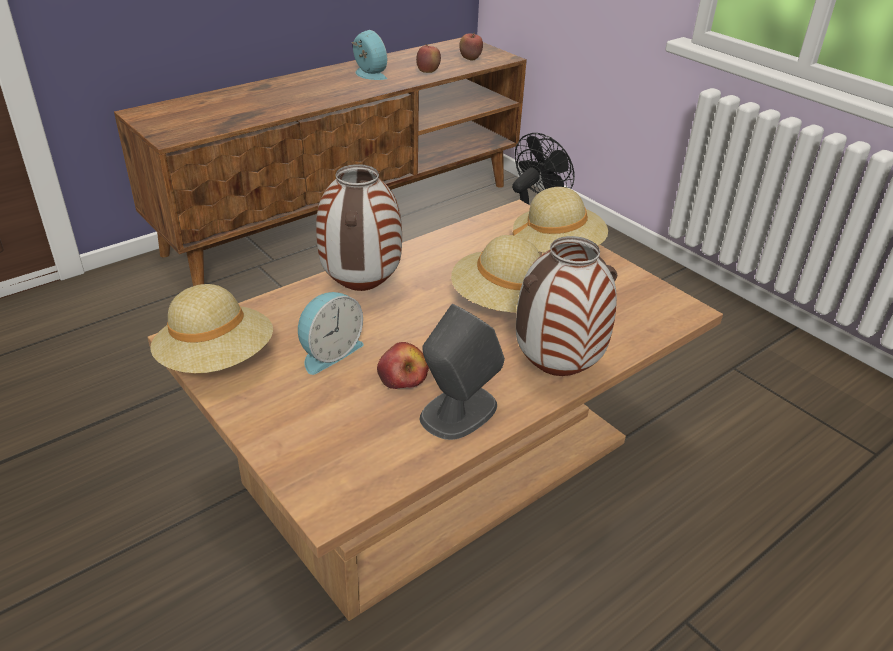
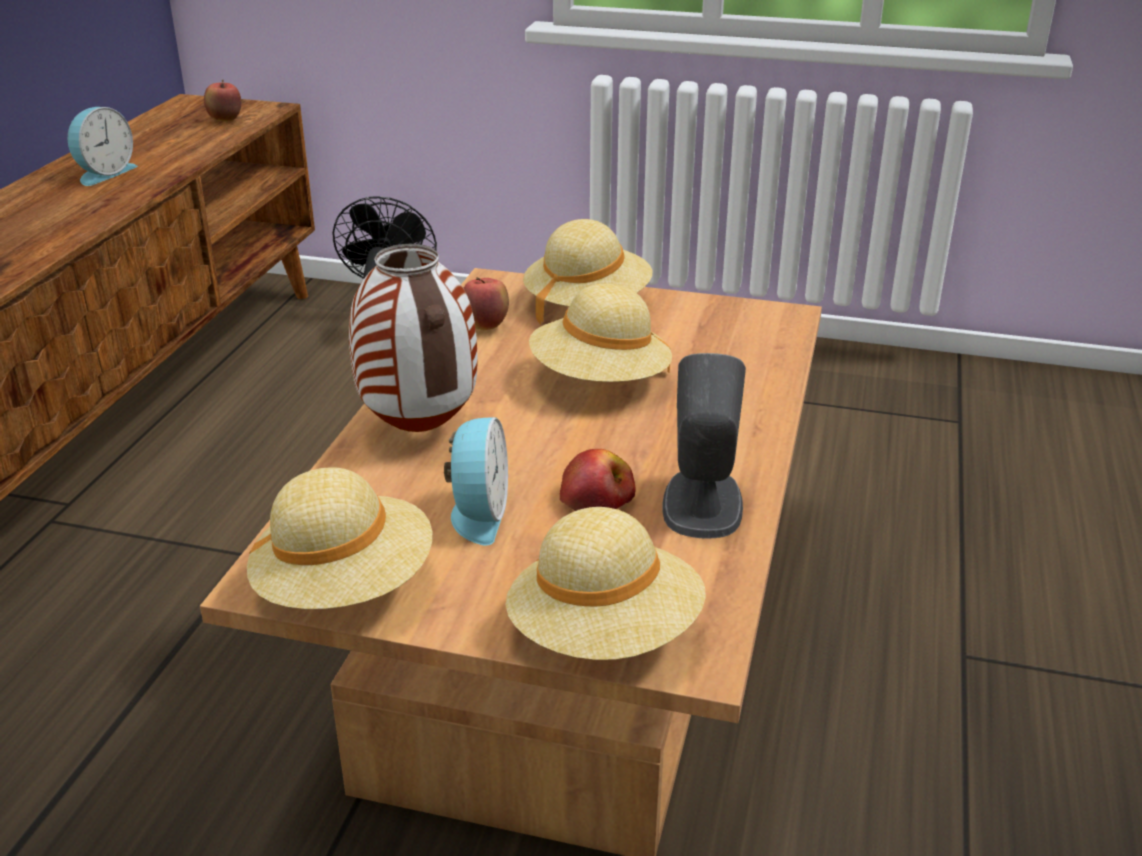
camera: 35 degrees left, 5 degrees down
(302, 460) = (605, 634): none -> beige hat
(368, 74) = (103, 173): alarm clock -> alarm clock turned 105 degrees clockwise
(428, 72) = (189, 149): apple -> apple (486, 326)
(557, 370) = (744, 421): vase -> none

